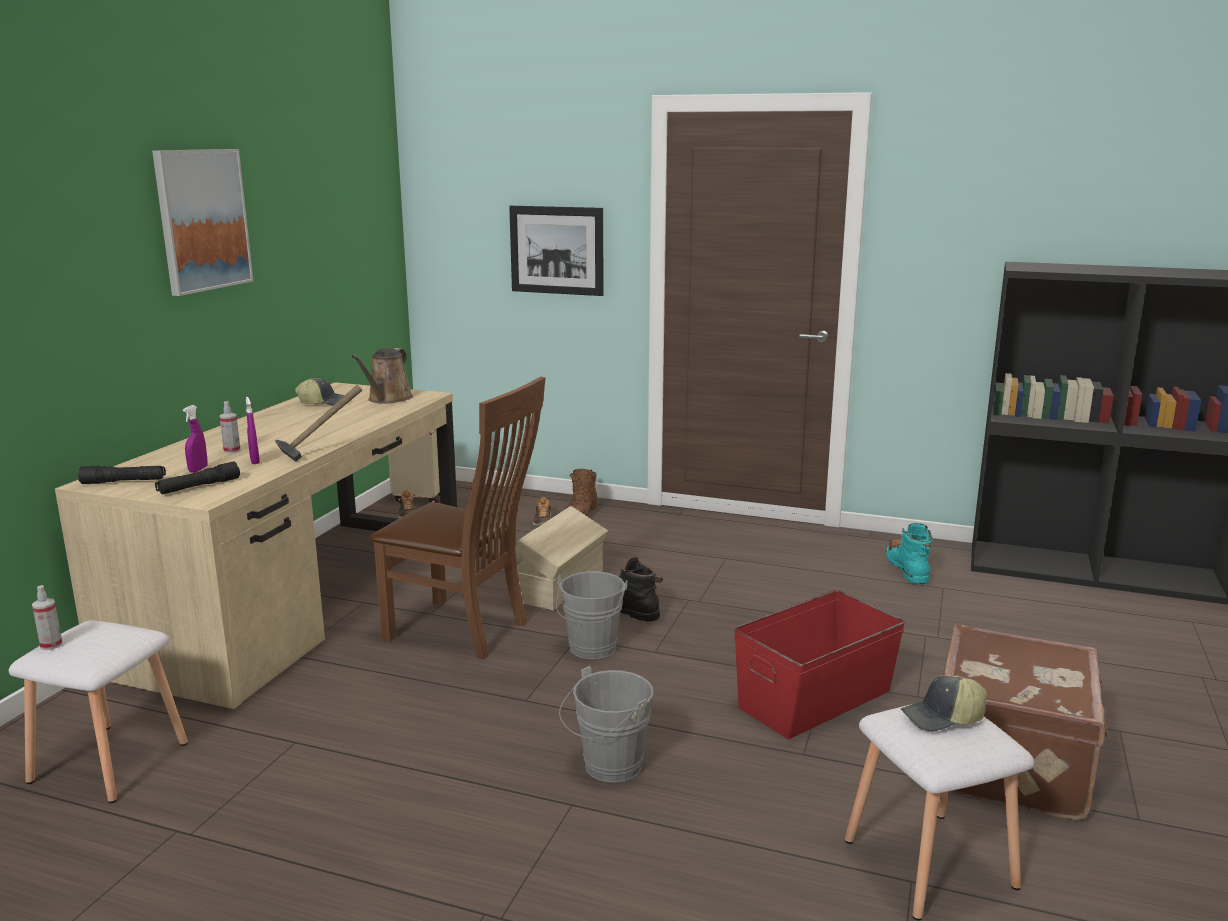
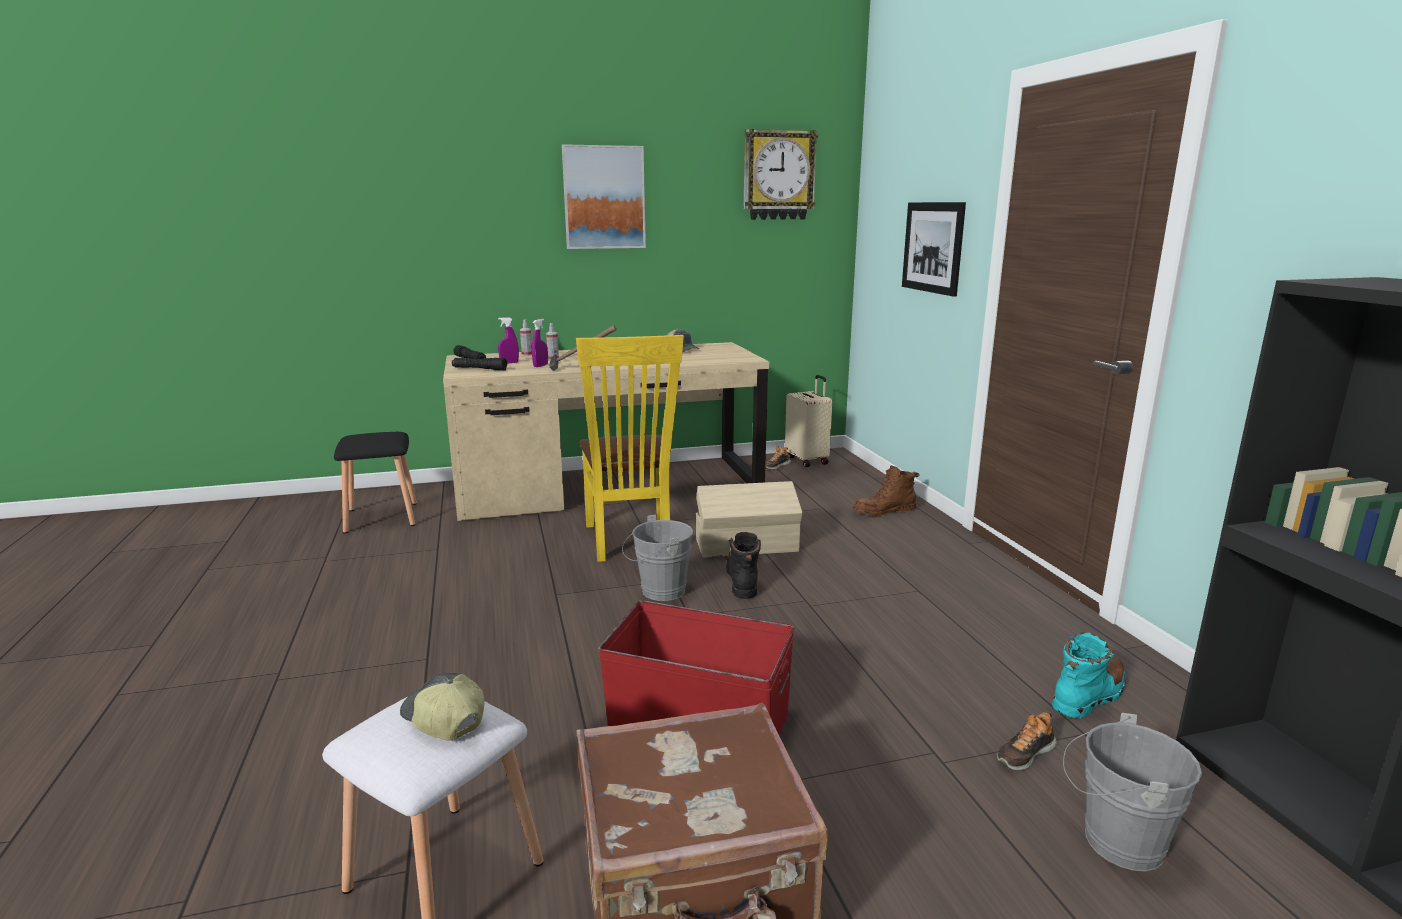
camera: 55 degrees right, 0 degrees up
(51, 645) = (360, 434): spray bottle -> spray bottle (527, 354)
(110, 761) = (383, 517): white stool -> black stool
(346, 177) = (778, 175): none -> wall clock
(388, 399) = (718, 356): brown watering can -> none
(464, 631) = (630, 542): brown chair -> yellow chair
(542, 521) = (846, 504): shoe -> shoe (1024, 754)
(608, 768) = (487, 656): grey bucket -> grey bucket (1114, 841)

